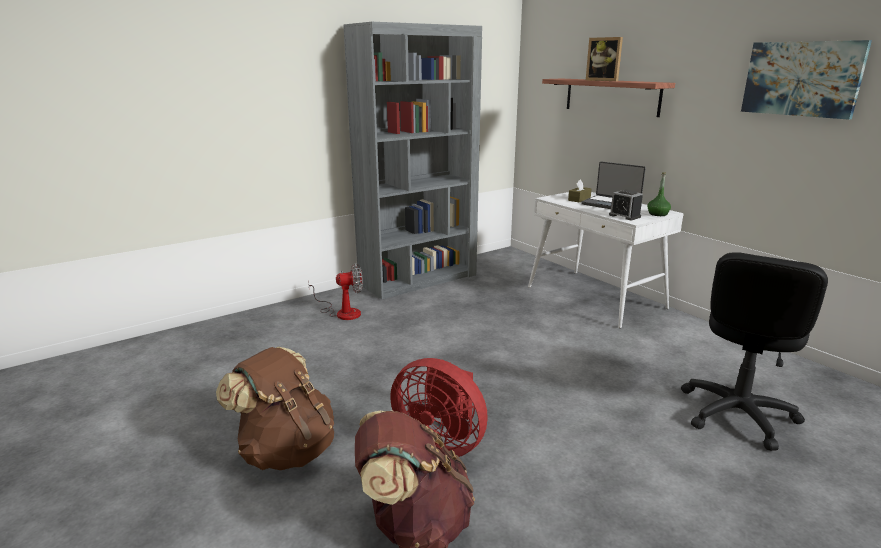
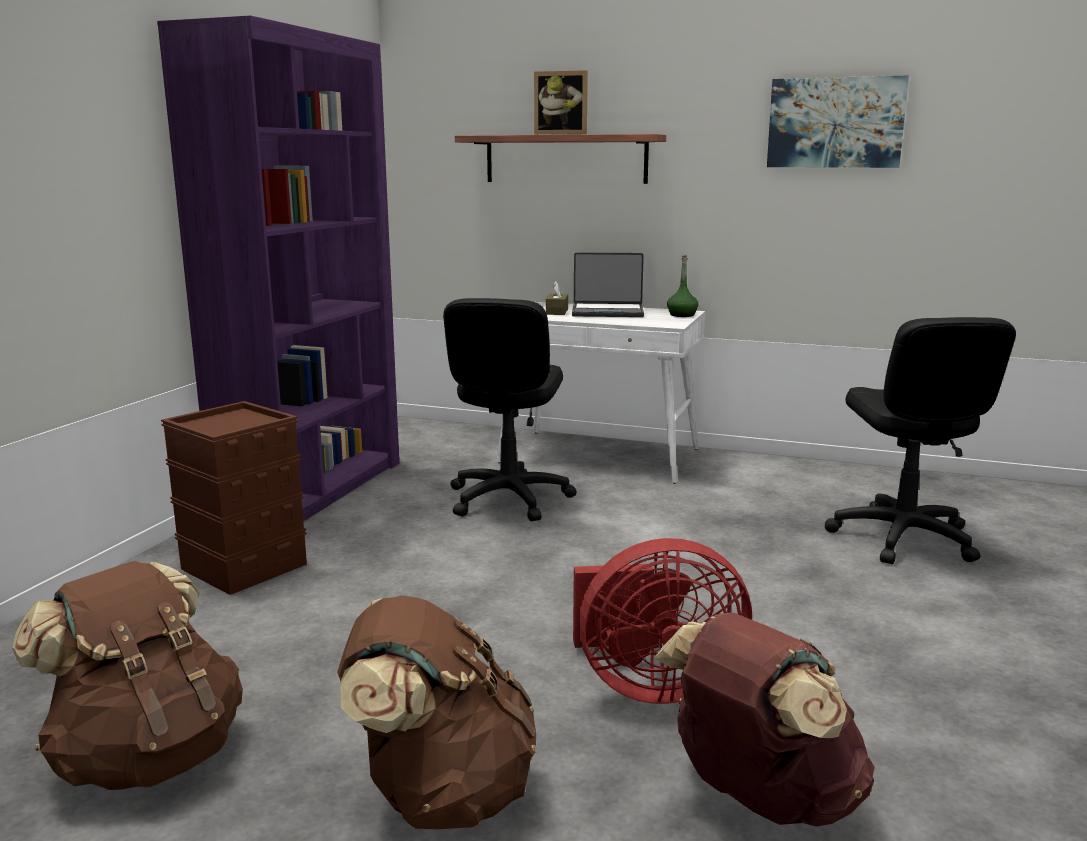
camera: 35 degrees left, 5 degrees down
(215, 386) = (148, 756): none -> brown backpack
(342, 312) = (242, 567): fan -> brown storage box
(418, 279) = (313, 488): grey bookcase -> purple bookcase
(506, 311) = (508, 499): none -> black office chair
(624, 216) = (651, 321): alarm clock -> none

